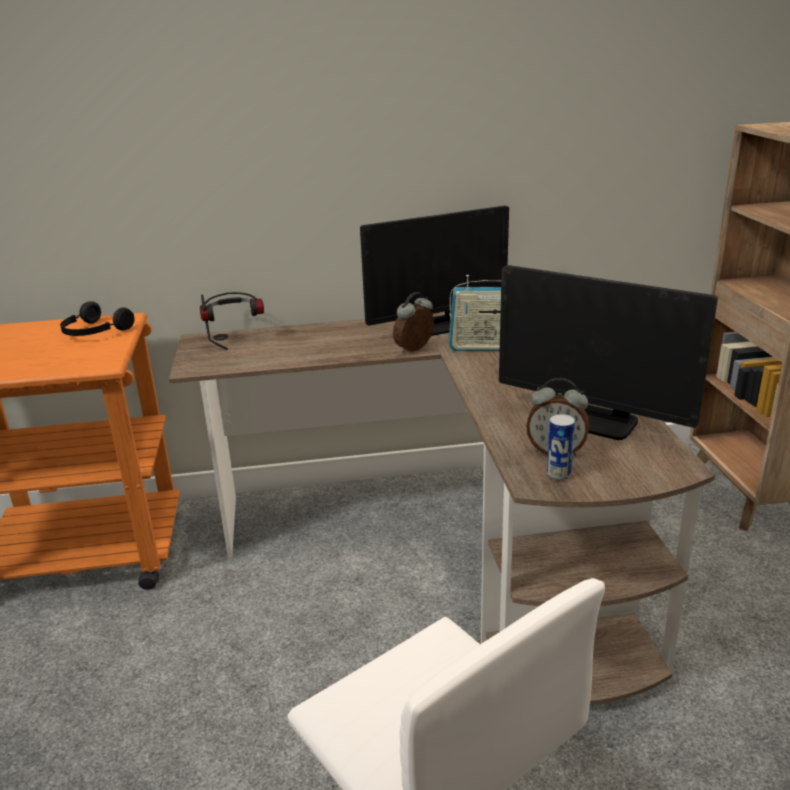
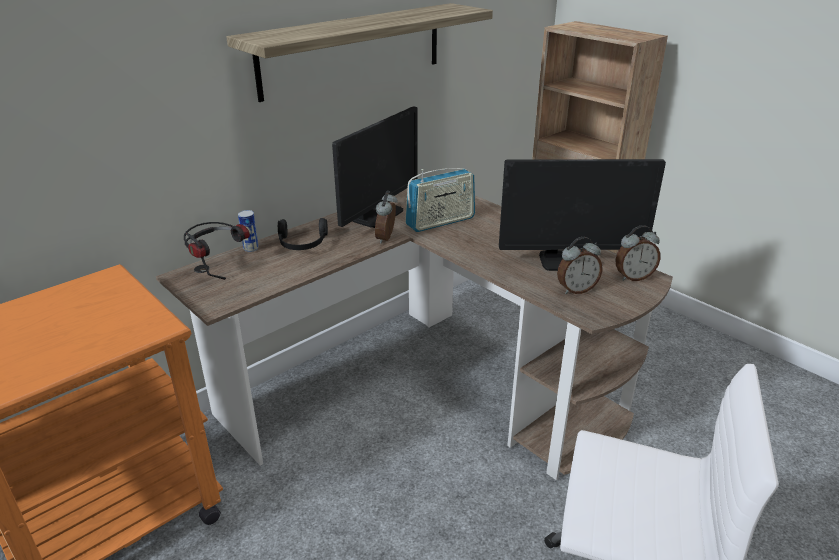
camera: 35 degrees left, 5 degrees up
(94, 332) = (96, 297): black headphones -> black headphones (302, 244)
(438, 131) = (353, 49): none -> shelf
(558, 474) = (597, 305): can -> can (251, 248)
(654, 459) = (633, 277): none -> alarm clock

